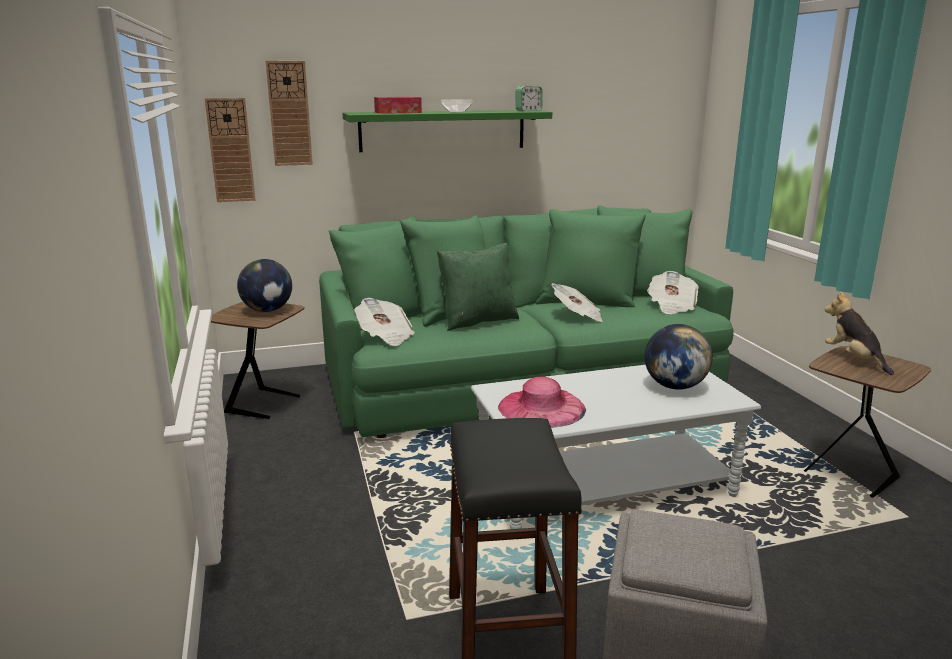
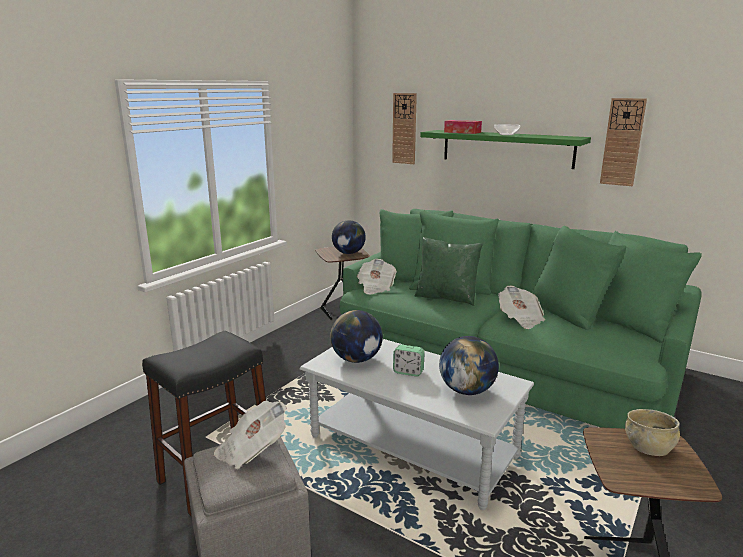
camera: 50 degrees right, 0 degrees up
(230, 150) = (370, 150): wall clock -> wall clock (622, 142)
(528, 111) = (567, 137): alarm clock -> alarm clock (408, 372)
(541, 407) = (356, 359): pink hat -> globe
(671, 306) = (621, 341): newspaper -> newspaper (252, 449)
(854, 359) = (648, 447): plush toy -> beige bowl

